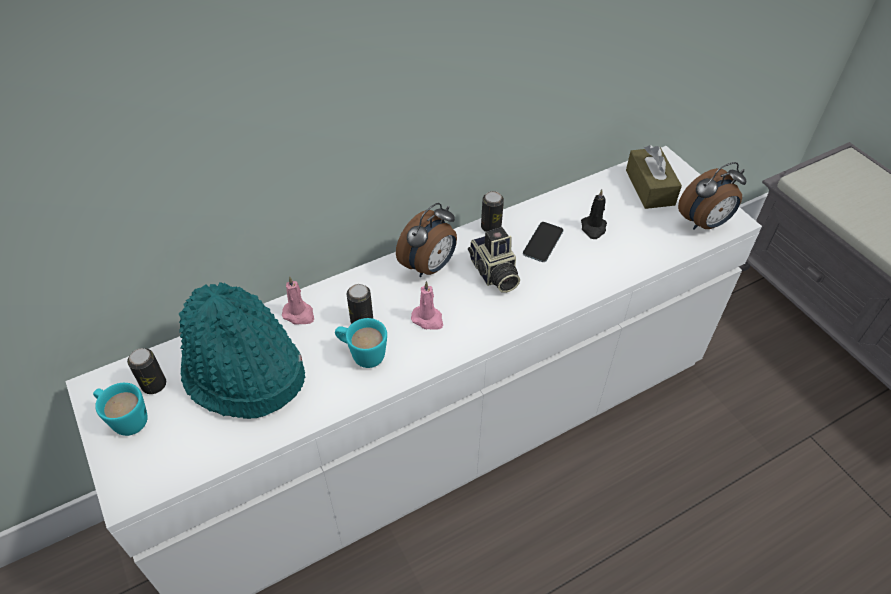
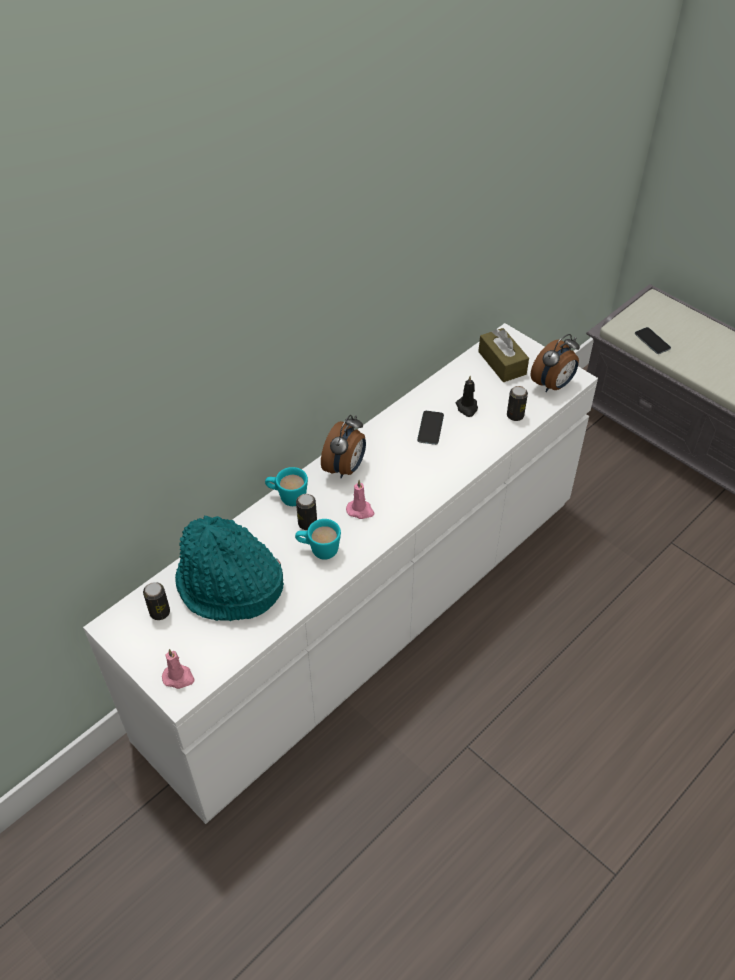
camera: 15 degrees left, 0 degrees up
(125, 419) = (149, 643): turquoise mug -> turquoise mug (287, 497)
(299, 314) = (254, 530): pink candle -> pink candle (179, 677)
(491, 227) = (384, 424): can -> can (515, 415)
(493, 274) = (399, 462): camera -> none
(839, 202) = (652, 341): none -> phone

